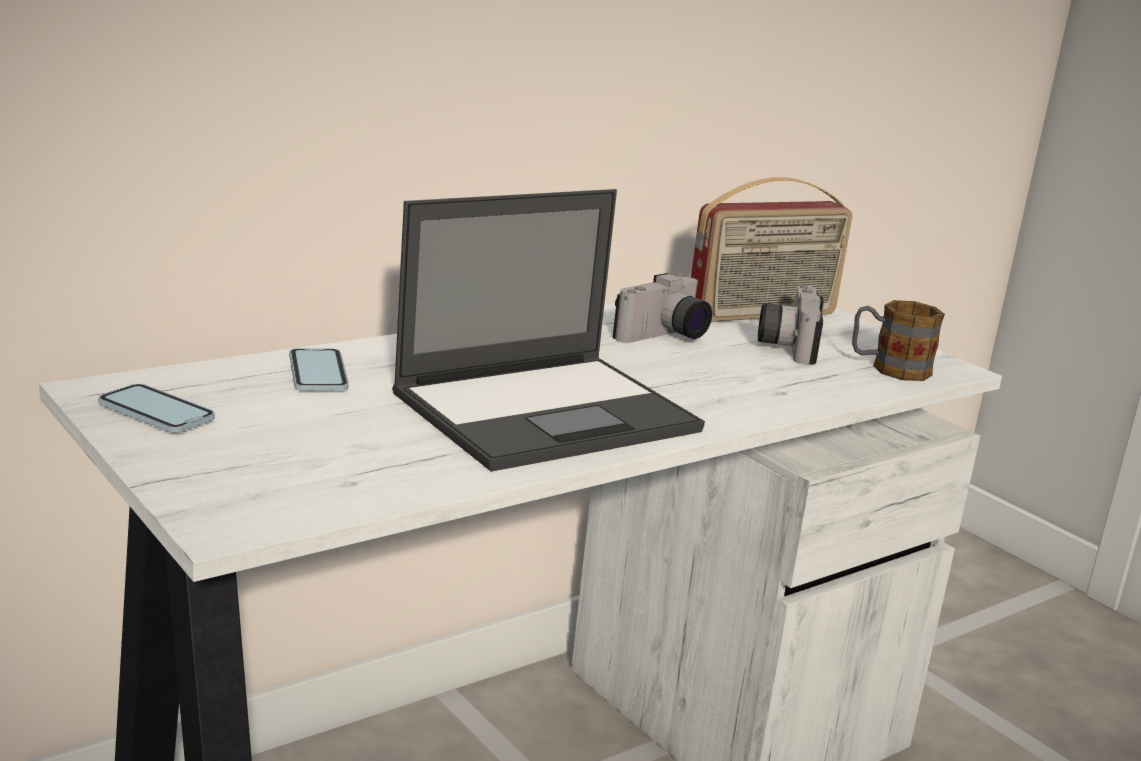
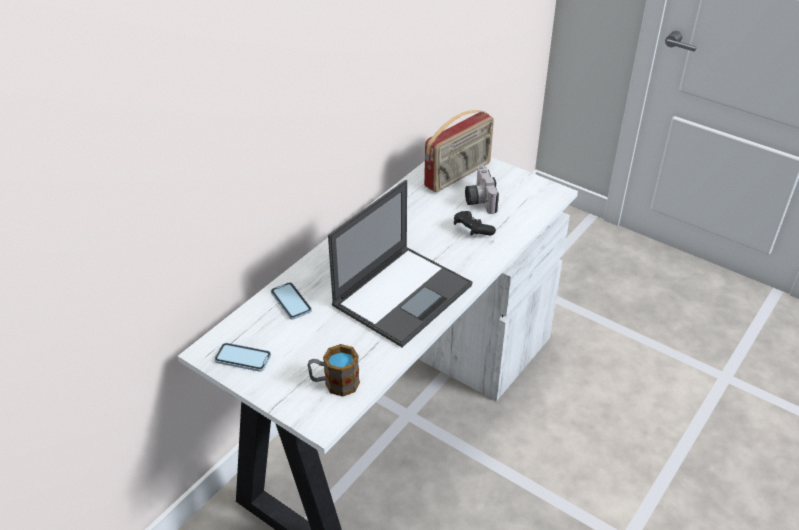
camera: 15 degrees left, 20 degrees up
(665, 337) = (424, 213): camera -> none
(748, 373) = (472, 230): none -> black game controller
(889, 368) = (529, 203): mug -> mug (334, 383)

